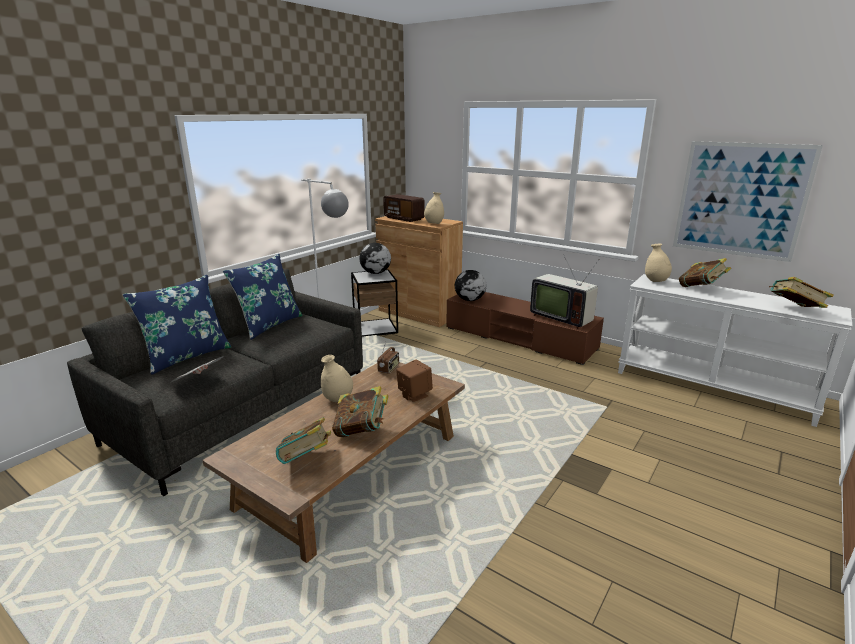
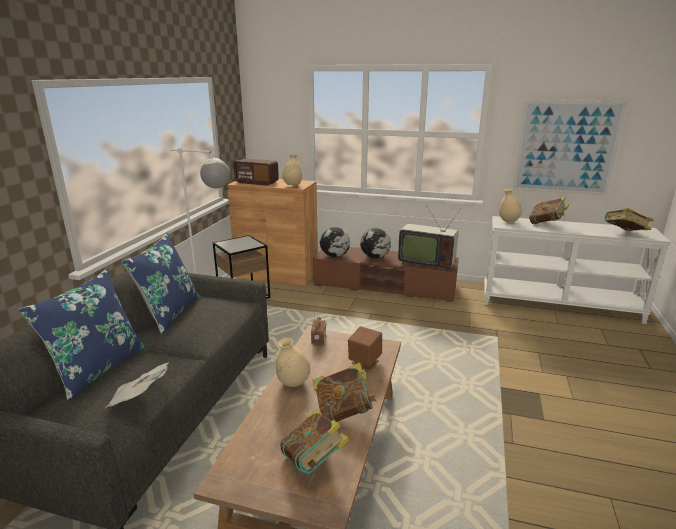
camera: 20 degrees left, 0 degrees up
(375, 273) = (239, 240): globe -> globe (375, 257)

